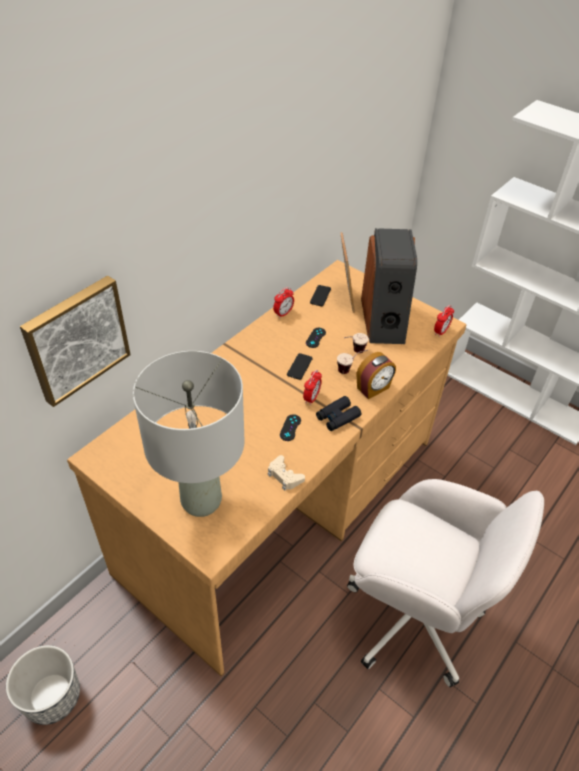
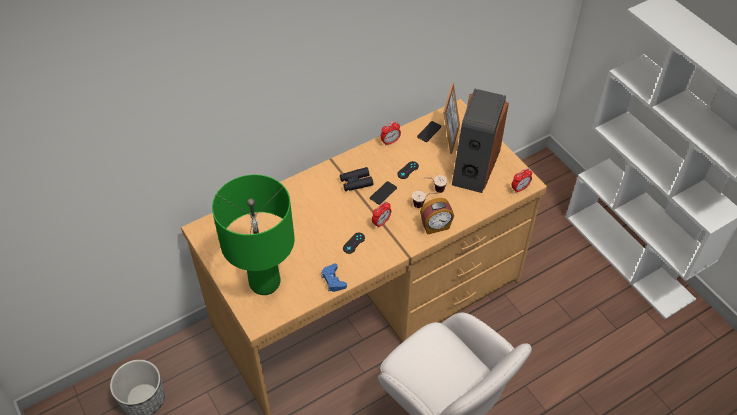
camera: 20 degrees right, 5 degrees up
(76, 339) = (197, 143): picture -> none
(202, 500) = (265, 283): grey table lamp -> green table lamp
(284, 476) = (333, 280): beige game controller -> blue game controller
(337, 417) = (395, 243): black binoculars -> black binoculars (356, 182)

